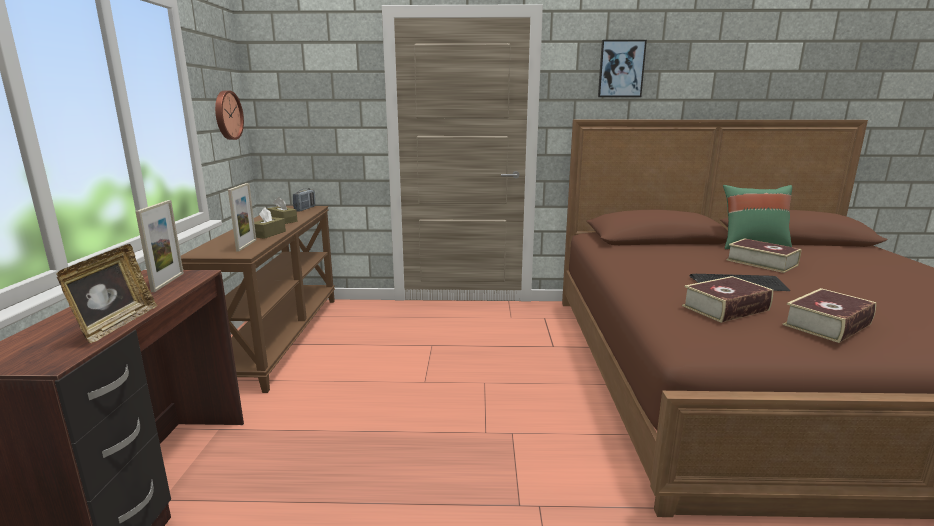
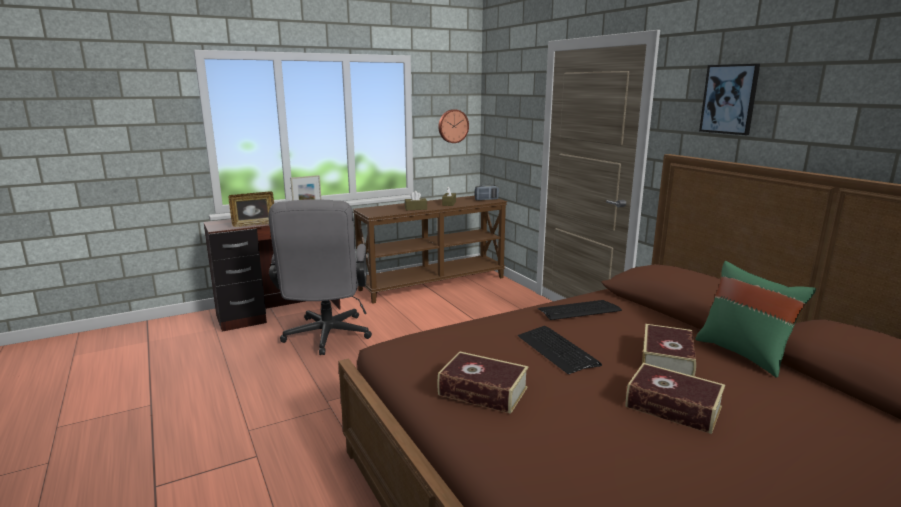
camera: 60 degrees right, 0 degrees up
(246, 245) = (388, 211): picture frame -> none
(325, 461) = (326, 338): none -> grey office chair
(650, 260) = (578, 311): none -> keyboard
(725, 308) = (474, 348): book -> book (673, 407)

